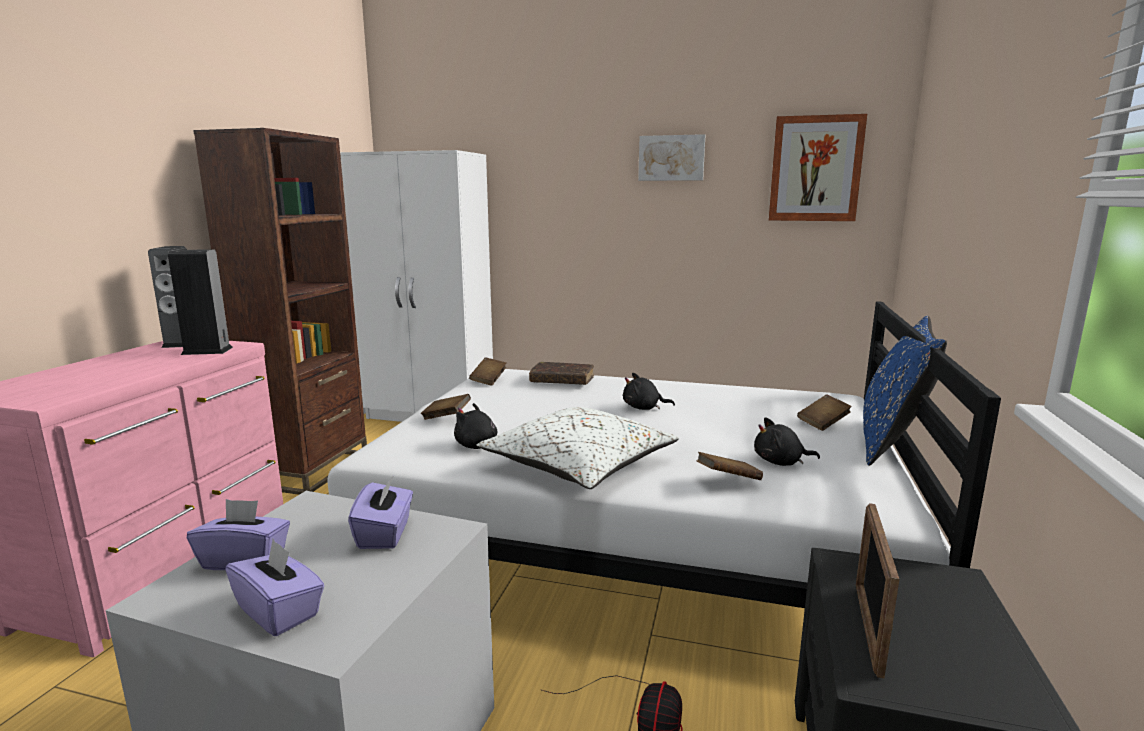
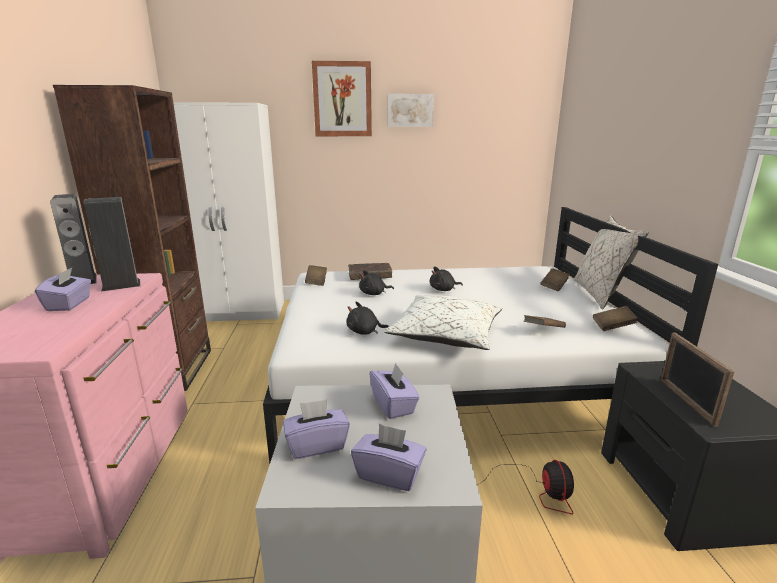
camera: 20 degrees left, 5 degrees up
(134, 363) = (69, 304): none -> purple tissue box
(446, 417) = (319, 314): brown book -> brown book (613, 327)
(781, 462) = (558, 314): black plush toy -> black plush toy (374, 294)
(815, 169) = (504, 119): picture -> picture (342, 99)
(891, 443) = (600, 294): blue pillow -> beige pillow

